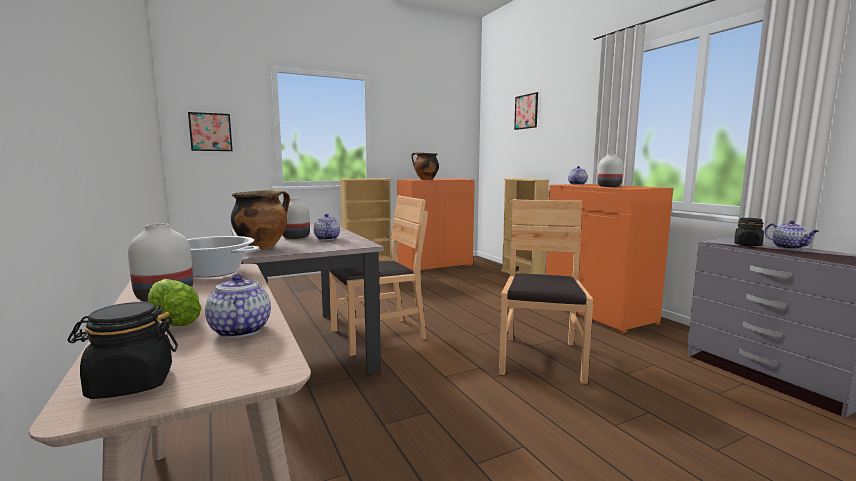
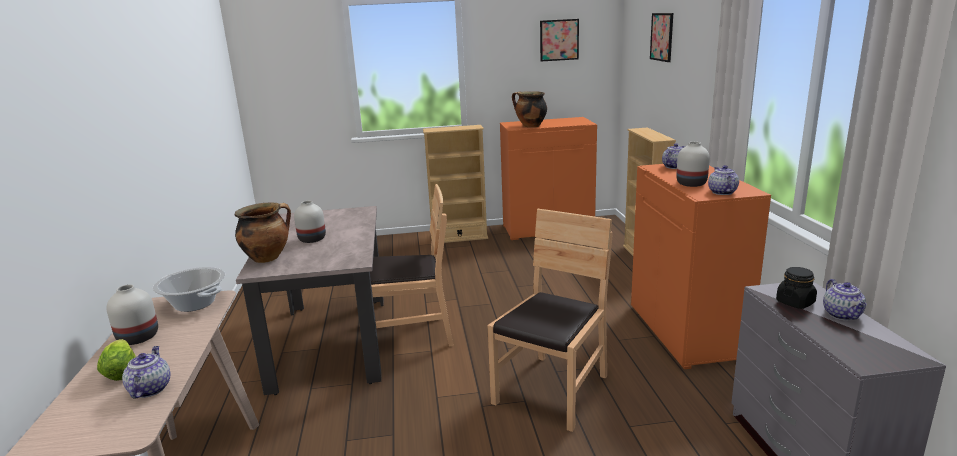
camera: 20 degrees right, 10 degrees up
(131, 384) = (61, 432): black jar -> none
(210, 132) = (282, 82): picture -> picture (559, 40)
(326, 238) = (336, 245): teapot -> teapot (721, 192)

